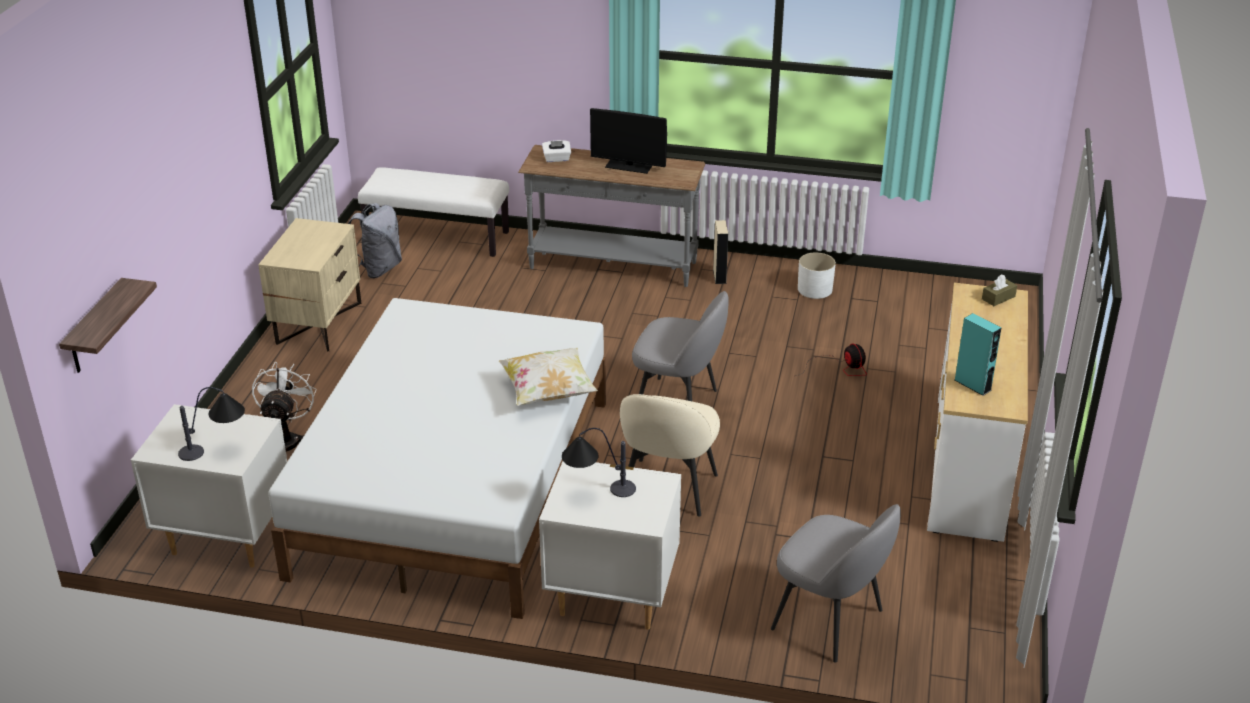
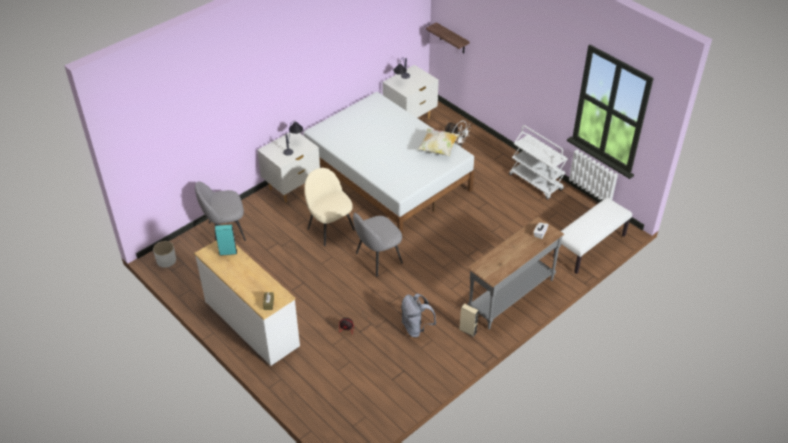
camera: 125 degrees right, 10 degrees up
(318, 323) = (536, 182): beige nightstand -> white cart
(378, 269) = (571, 215): grey backpack -> grey backpack (416, 328)
(548, 392) = (366, 167): pillow -> pillow (438, 148)
(629, 166) = (511, 255): monitor -> none
(815, 289) = (424, 361): white planter -> white planter (166, 260)

